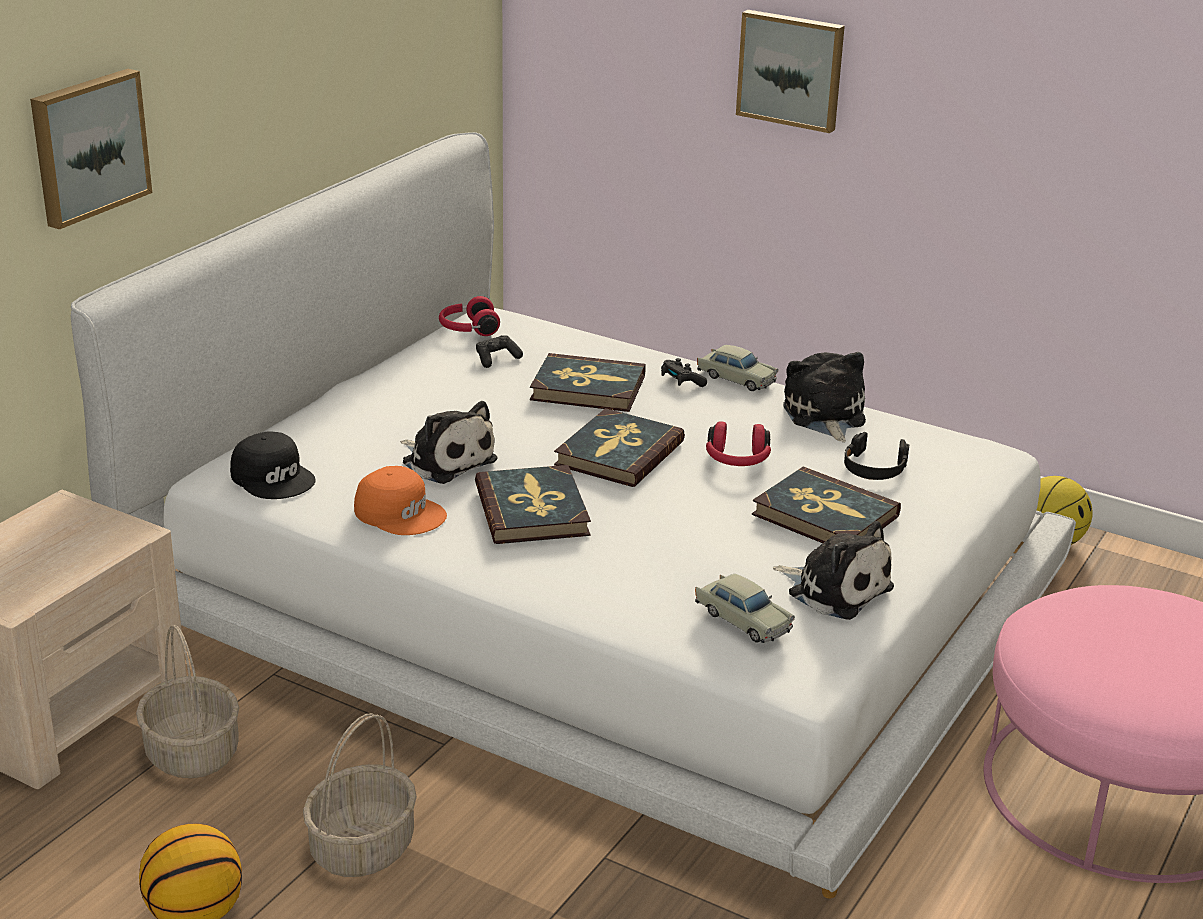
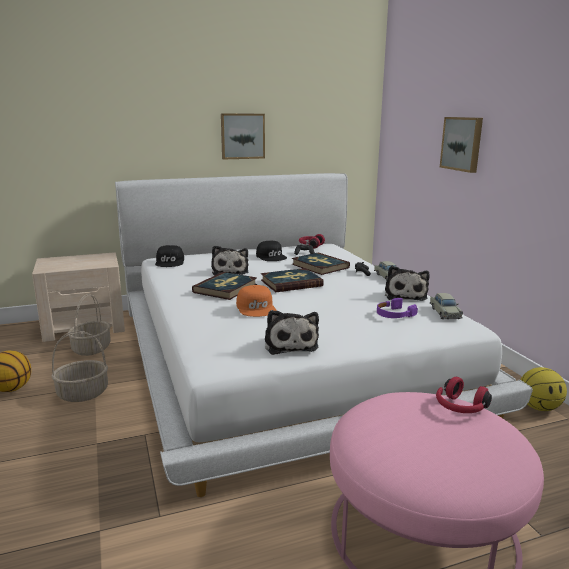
camera: 40 degrees right, 10 degrees down
(88, 146) = (142, 129): picture -> picture (242, 136)
(400, 512) = (185, 278): orange cap -> orange cap (256, 308)
(449, 389) = (271, 256): none -> black cap
(737, 460) = (335, 297): red headphones -> red headphones (459, 408)
(743, 619) = (225, 338): beige toy car -> beige toy car (444, 313)
(824, 416) = (405, 295): plush toy -> plush toy turned 150 degrees clockwise
(824, 516) = (337, 321): book -> none
(874, 467) = (394, 314): black headphones -> purple headphones

